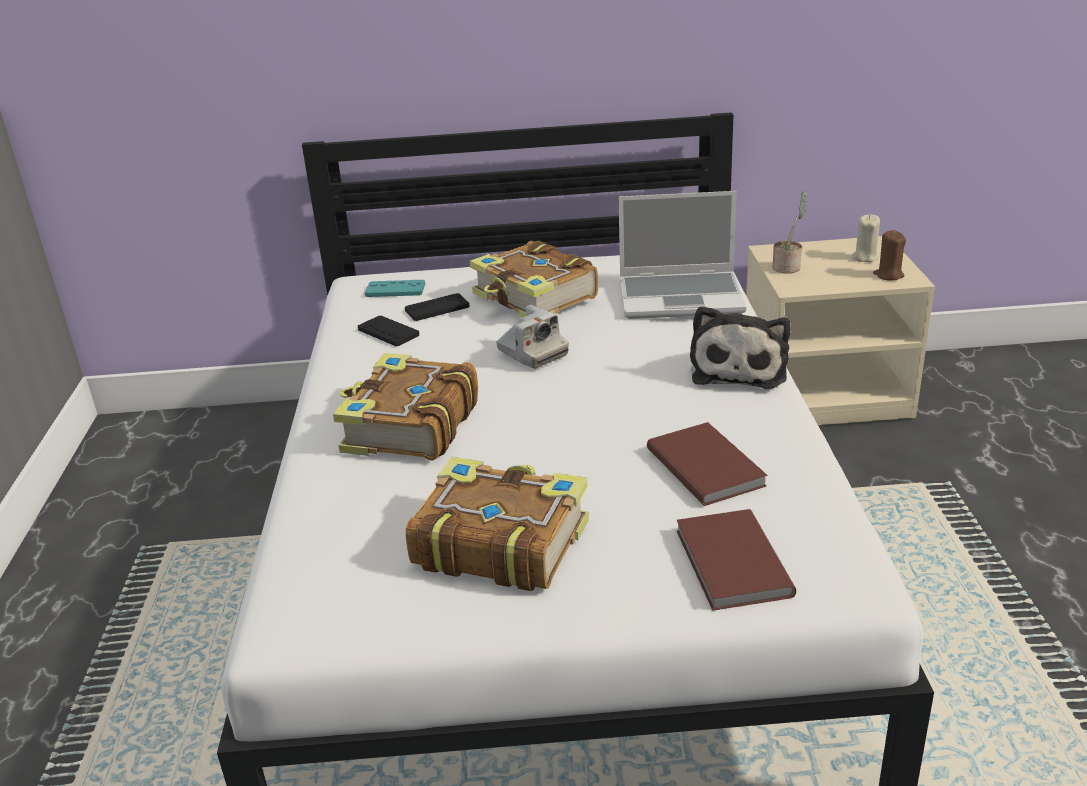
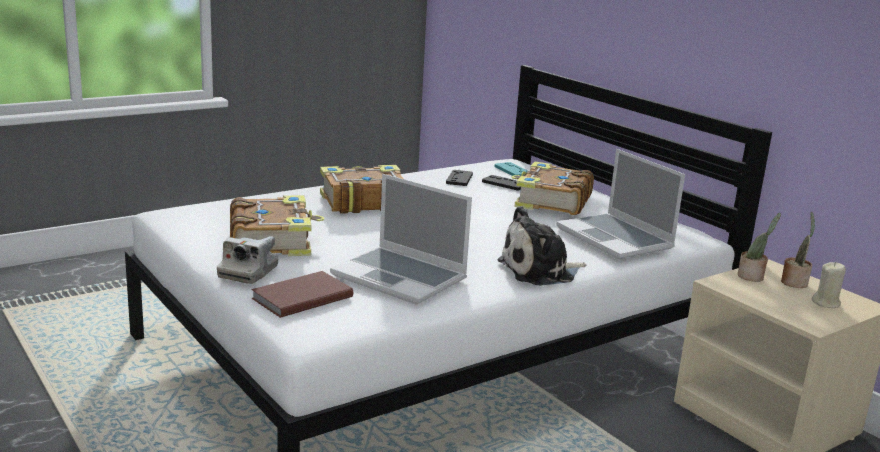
camera: 55 degrees right, 10 degrees down
(532, 353) = (479, 213): camera -> camera (248, 272)
(707, 466) = (401, 277): brown book -> laptop
(811, 253) = (795, 282): none -> potted plant
(888, 275) = (806, 316): brown candle -> none

